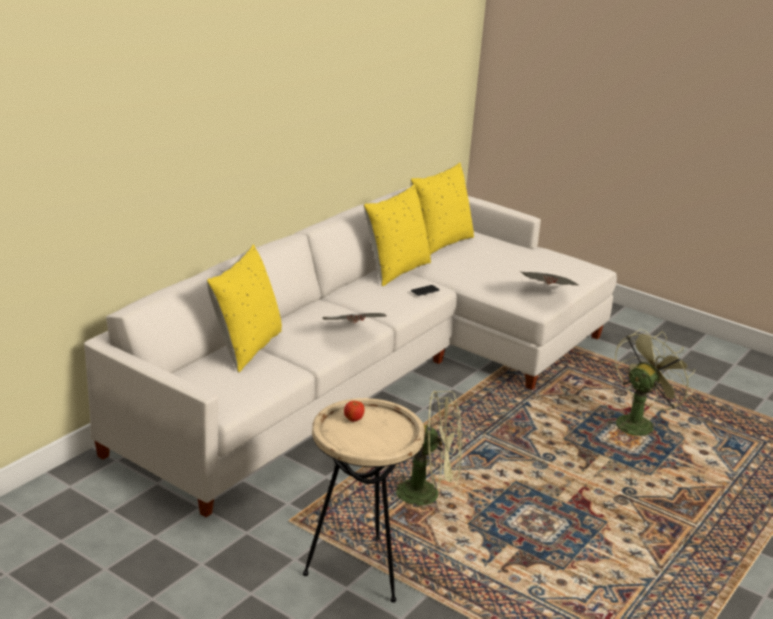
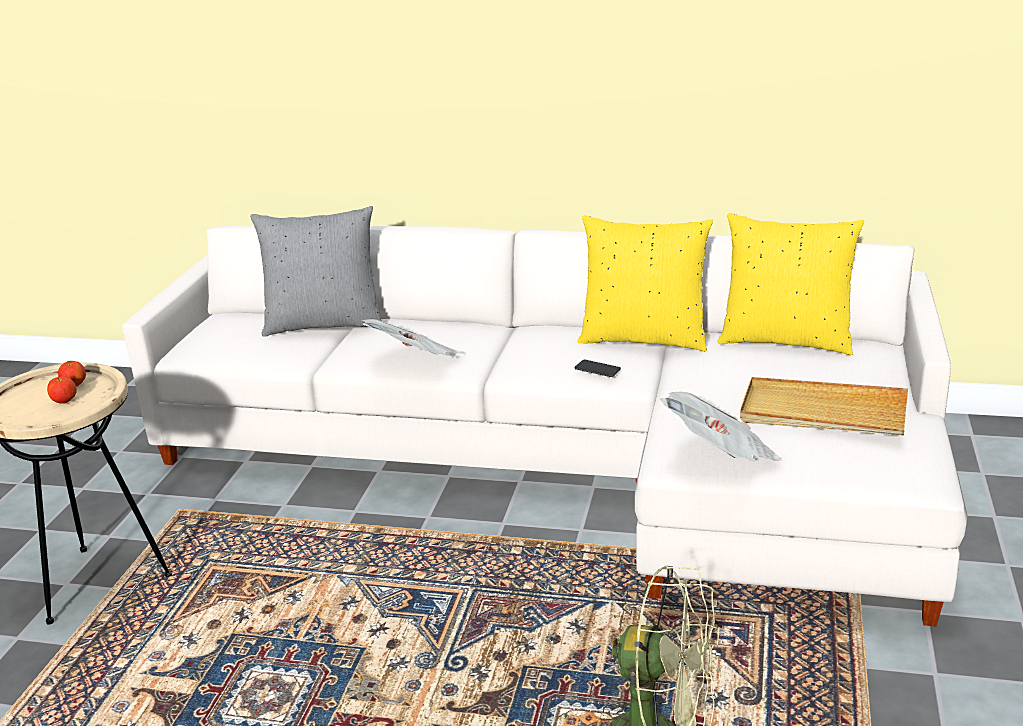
camera: 70 degrees right, 0 degrees up
(246, 348) = (324, 324): yellow pillow -> grey pillow
(379, 426) = (65, 401): none -> apple
(427, 494) = (289, 584): green fan -> none
(529, 262) = (822, 413): none -> beige tray

